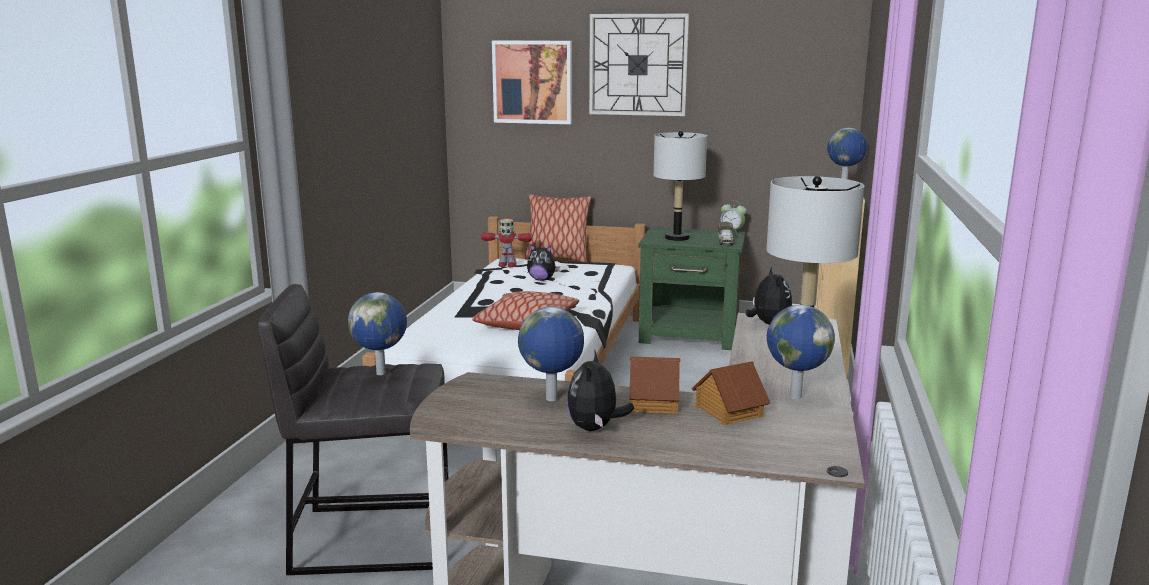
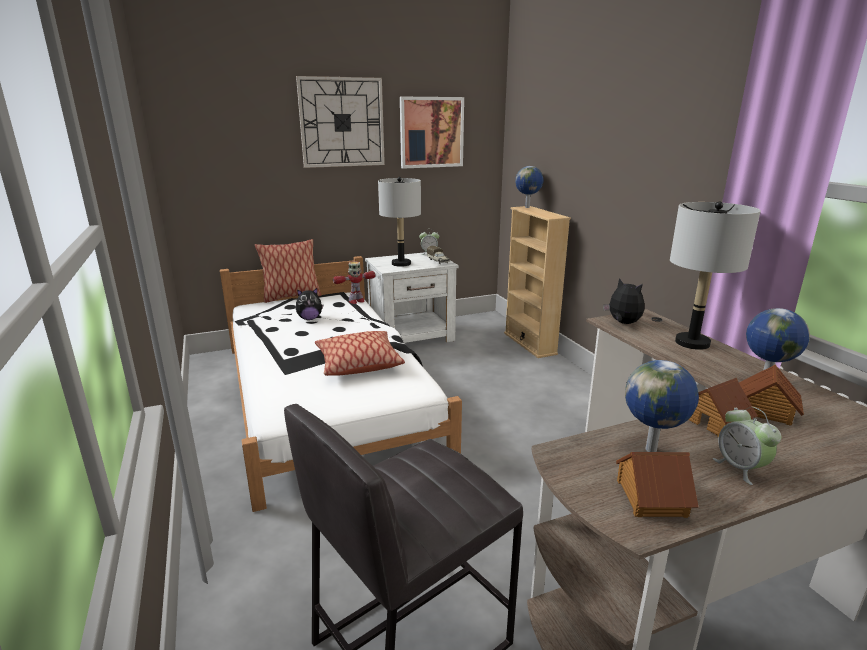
camera: 35 degrees left, 5 degrees up
(382, 373) = (417, 474): globe -> none
(483, 417) = (650, 497): none -> toy house
(507, 265) = (259, 311): toy robot -> toy robot (356, 301)
(532, 82) = (246, 140): picture -> picture (431, 132)
(595, 428) = (740, 468): plush toy -> alarm clock
(691, 335) = (413, 336): green nightstand -> white nightstand

